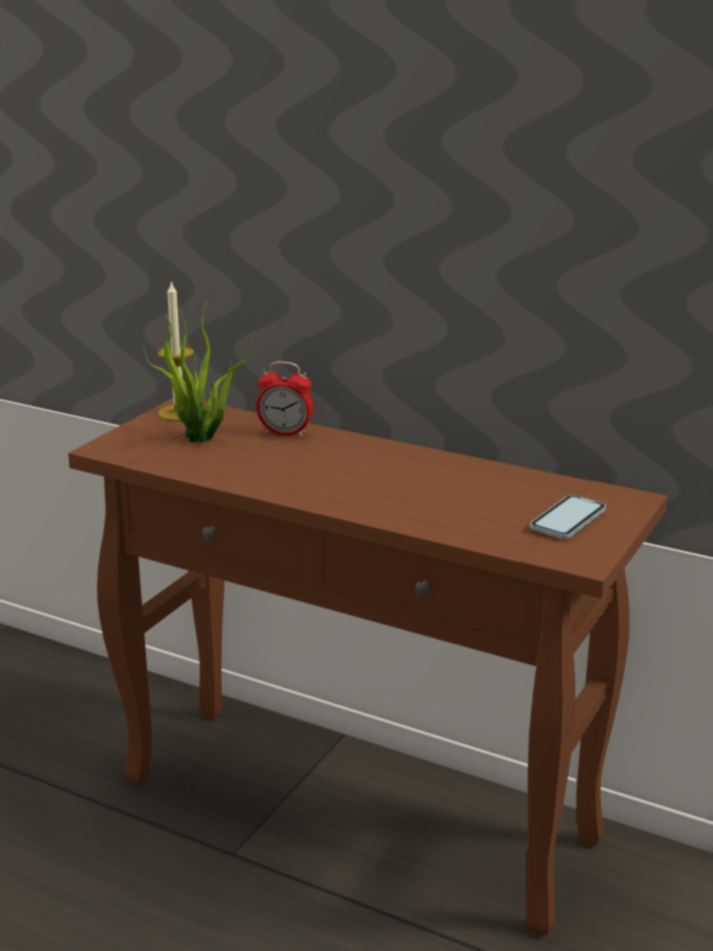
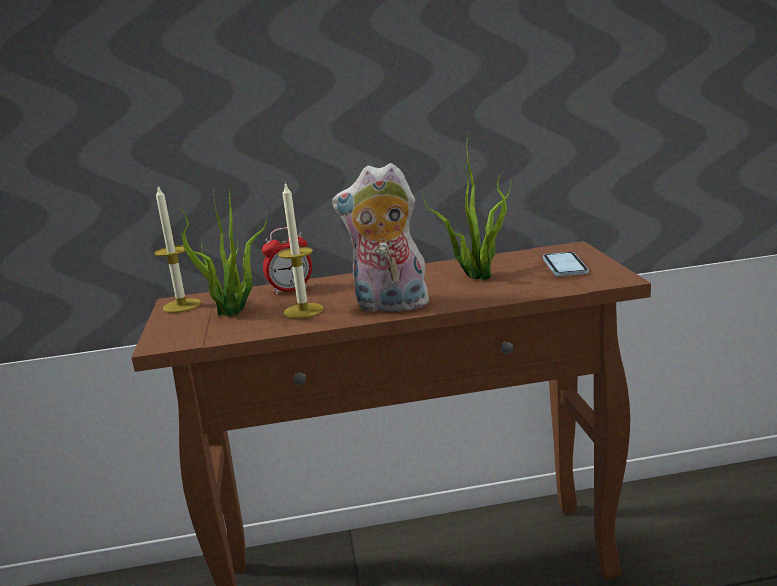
camera: 35 degrees left, 5 degrees down
(252, 463) = (303, 311): none -> candle
(323, 492) = (389, 306): none -> plush toy
(464, 492) = (476, 276): none -> potted plant

